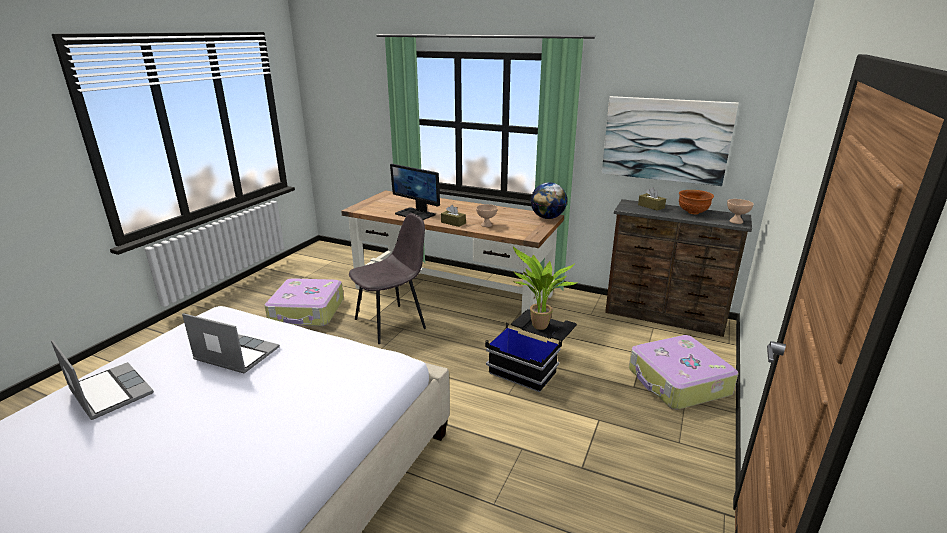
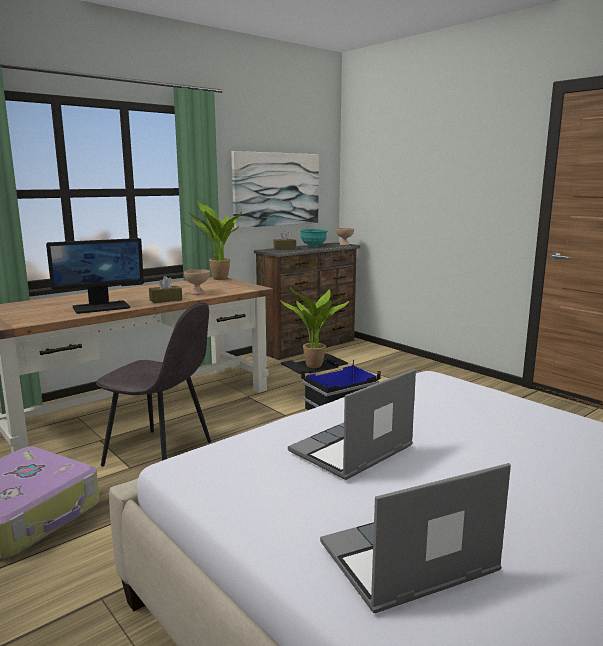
camera: 65 degrees left, 10 degrees down
(392, 323) = (161, 454): grey chair -> grey chair turned 120 degrees clockwise
(547, 218) = (217, 279): globe -> potted plant
(678, 382) = (397, 366): suitcase -> none
(692, 212) = (313, 246): brown bowl -> turquoise bowl

